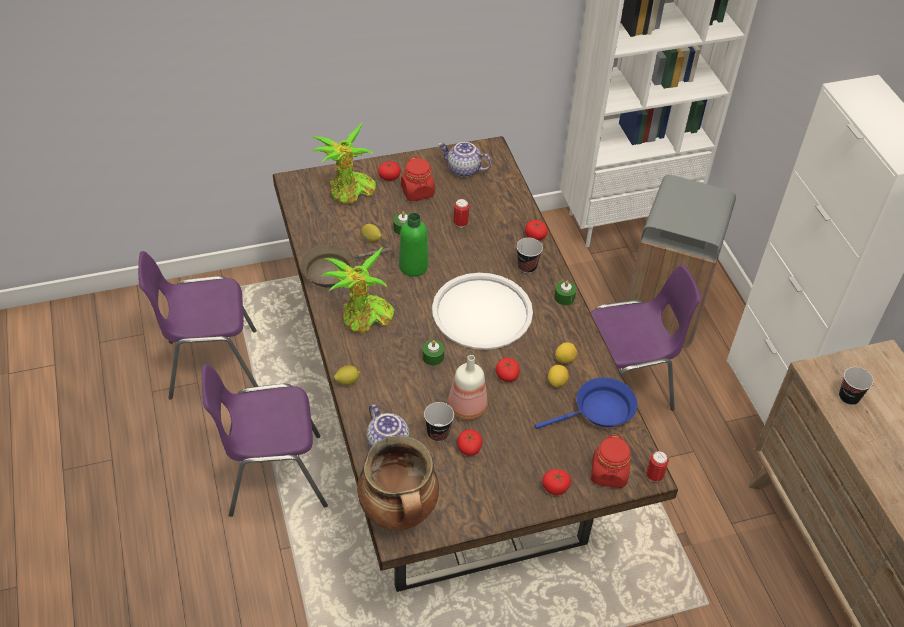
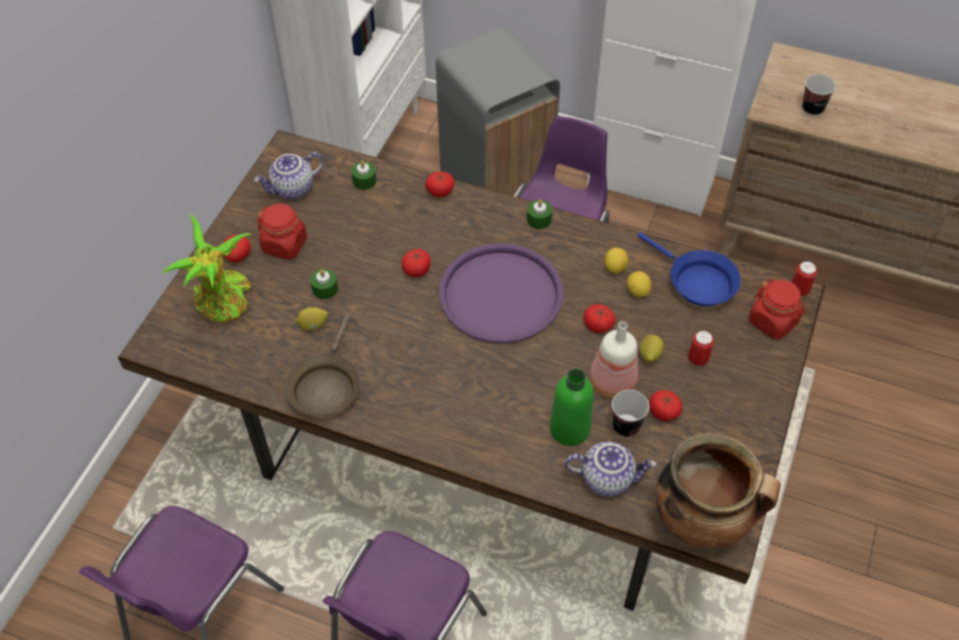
camera: 50 degrees left, 5 degrees up
(347, 381) = (493, 466): lemon -> lemon (649, 355)
(363, 318) = (419, 399): potted plant -> none
(413, 266) = (387, 312): green bottle -> green bottle (569, 429)
(433, 357) = (524, 371): green candle -> green candle (364, 181)
(460, 223) = (365, 237): can -> can (698, 359)
(482, 312) = (501, 294): white tray -> purple tray
(527, 267) = (474, 222): cup -> none
(555, 487) = (760, 372): tomato -> tomato (417, 269)
(599, 411) = (697, 282): blue frying pan -> blue frying pan turned 120 degrees clockwise

